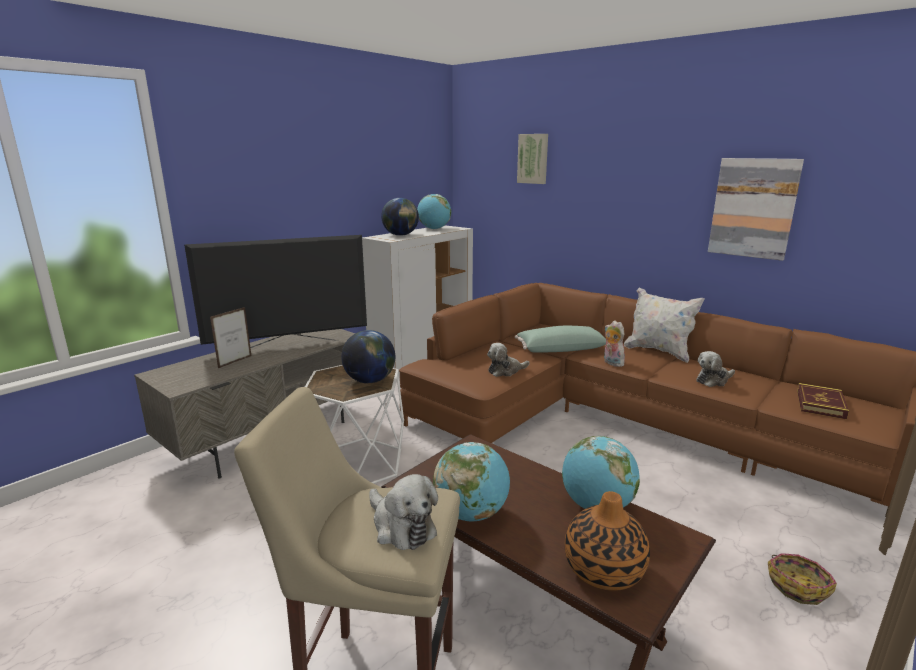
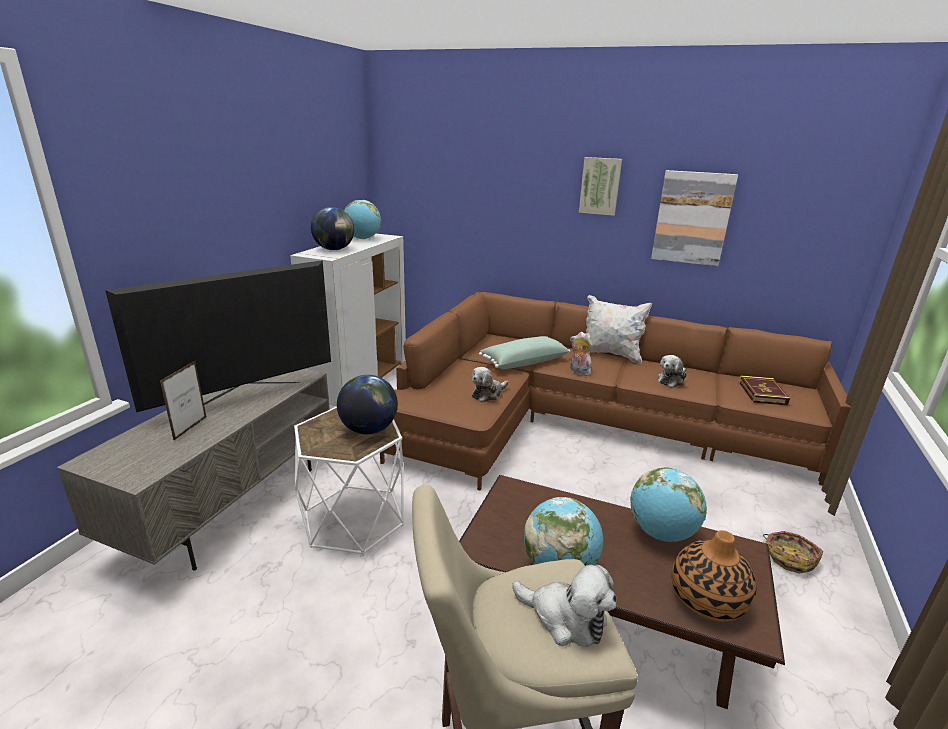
camera: 20 degrees left, 5 degrees up
(533, 158) = (468, 162): picture -> picture (600, 186)

